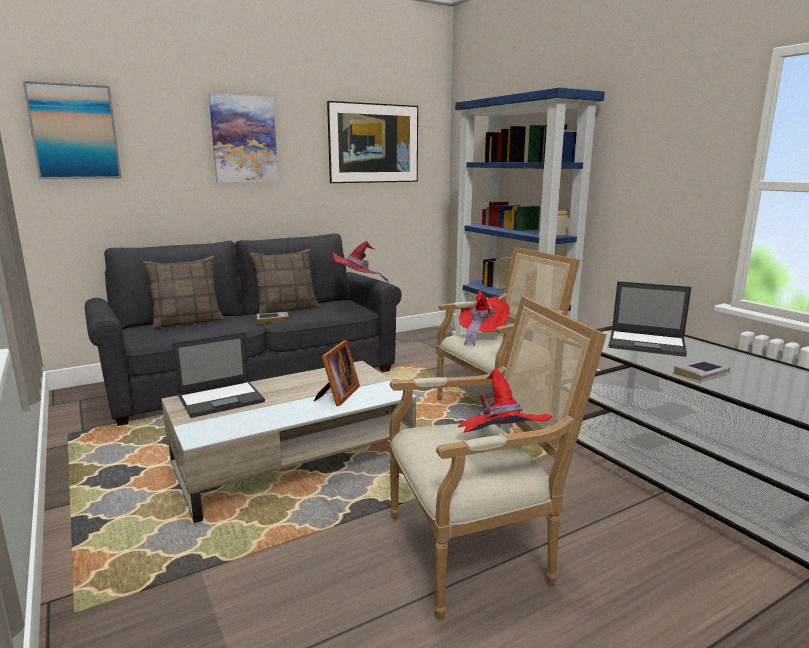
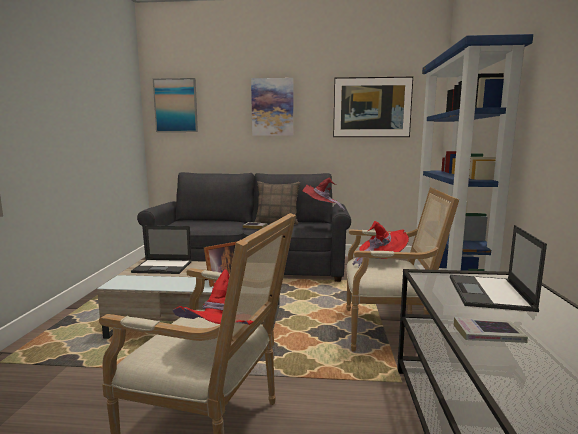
camera: 35 degrees right, 5 degrees down
(187, 322) = (211, 221): pillow -> none
(647, 344) = (490, 293): laptop -> laptop turned 45 degrees clockwise

